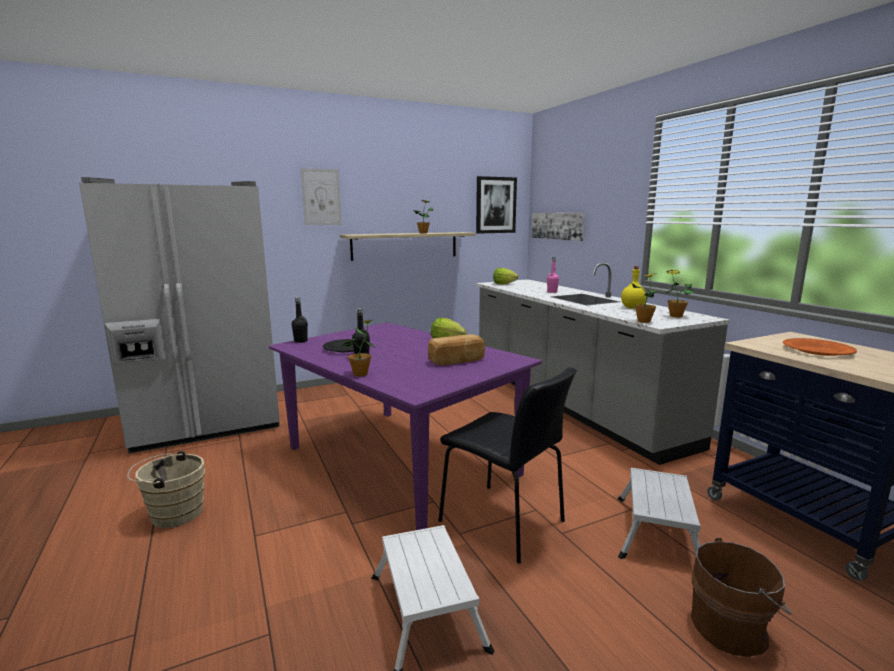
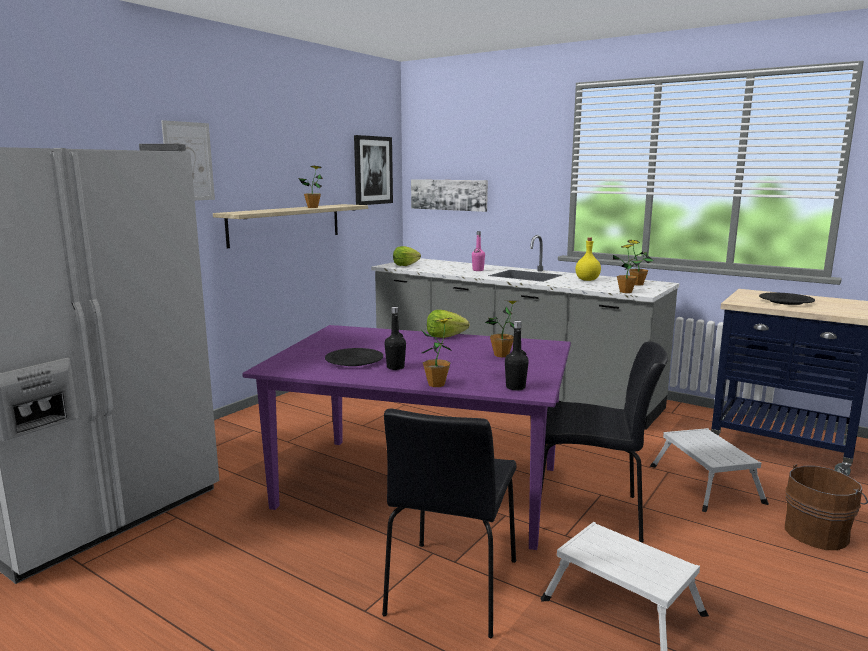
camera: 30 degrees left, 0 degrees up
(173, 514) = (220, 627): beige bucket -> none
(300, 341) = (275, 361): black bottle -> black bottle (515, 387)
(322, 543) = (451, 590): none -> black chair
(457, 361) = (501, 355): bread -> potted plant
(817, 350) = (785, 301): orange plate -> black plate

